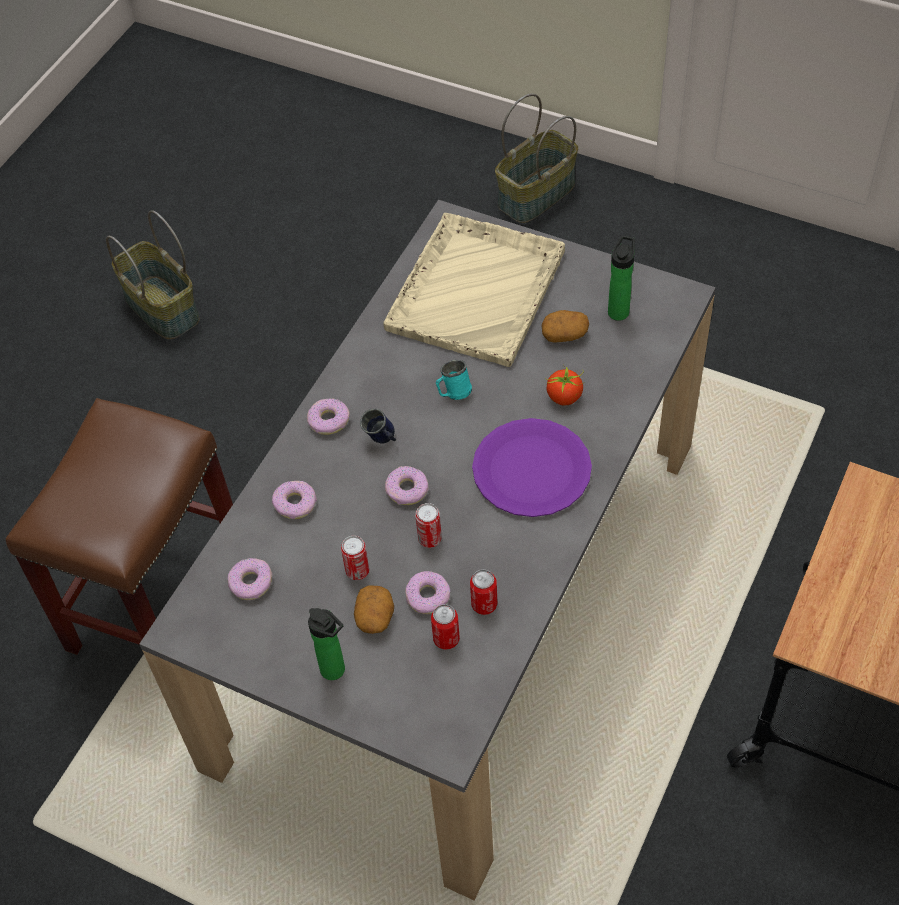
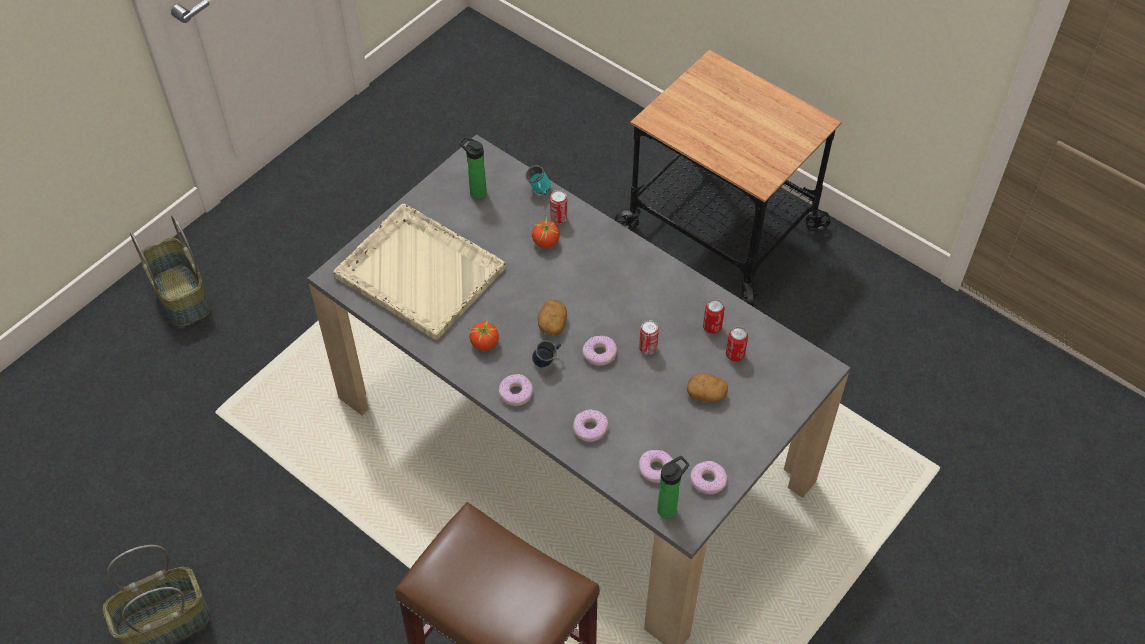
camera: 80 degrees left, 0 degrees up
(335, 671) = (746, 426): bottle -> bottle (669, 508)
(357, 571) = (664, 398): can -> can (558, 218)
(391, 375) = (485, 343): none -> tomato
(428, 596) = (697, 358): donut -> donut (708, 480)
(453, 393) = (517, 307): turquoise mug -> turquoise mug (539, 191)
(531, 469) = (605, 276): purple plate -> none
(565, 334) = (486, 228): potato -> potato (552, 323)

